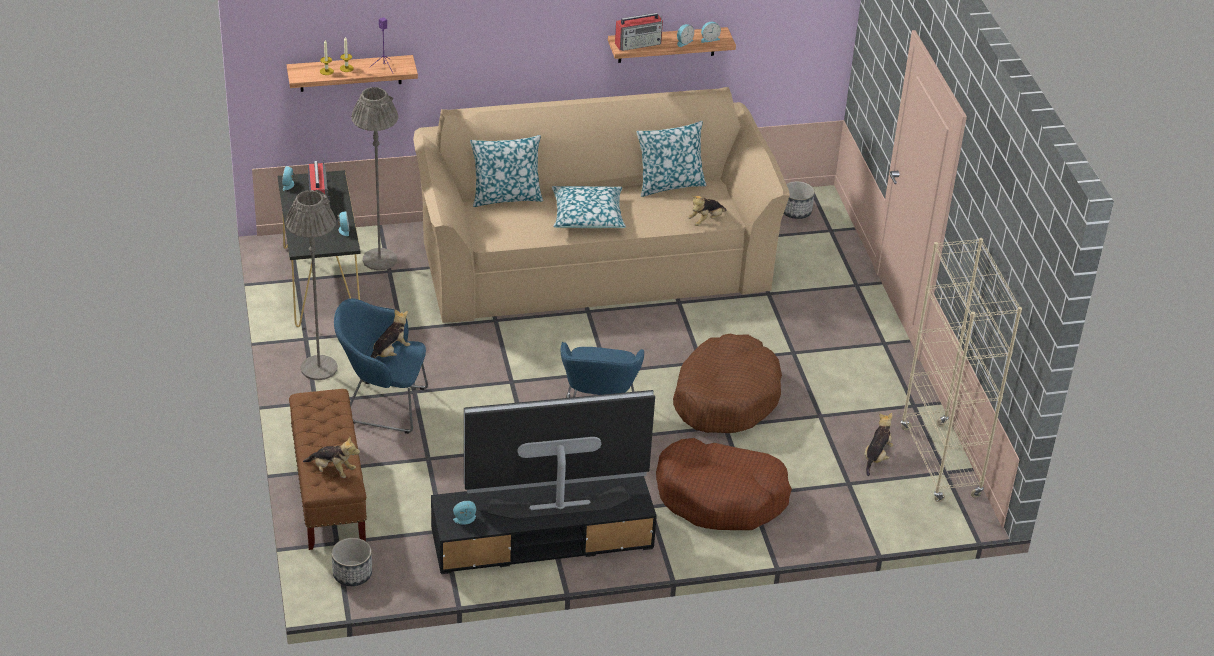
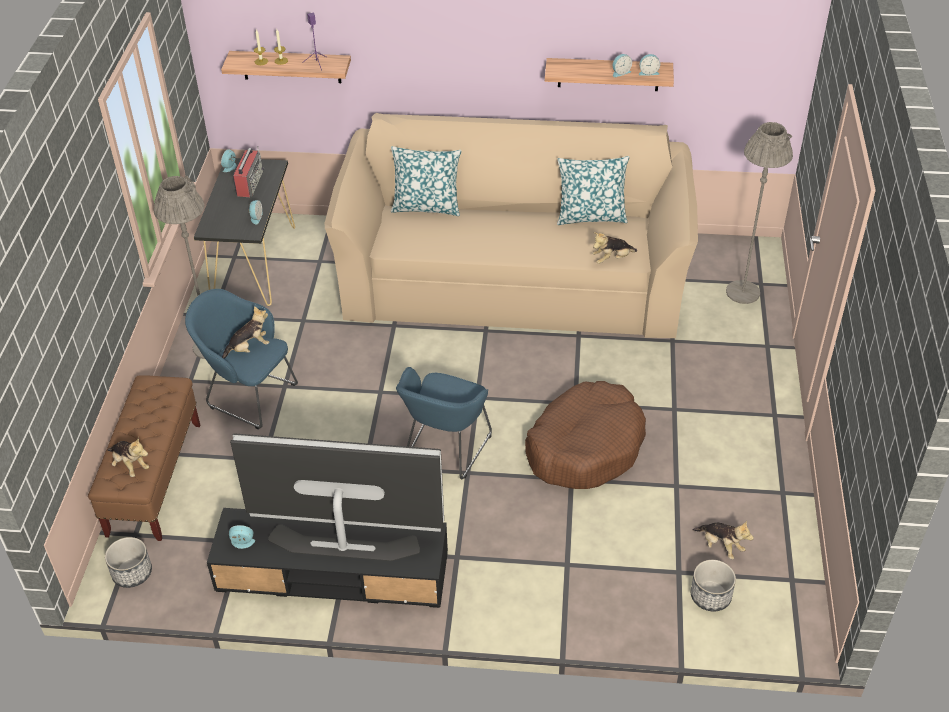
camera: 20 degrees right, 5 degrees up
(379, 259) = (316, 249): grey floor lamp -> grey floor lamp (742, 292)
(587, 215) = (495, 237): pillow -> none
(639, 43) = (573, 69): radio -> none
(721, 497) = (535, 560): brown dog bed -> none
(795, 211) = (732, 259): planter -> planter (710, 596)
(876, 457) = (720, 546): plush toy -> plush toy turned 90 degrees clockwise
(940, 463) = (789, 567): beige bookcase -> none

